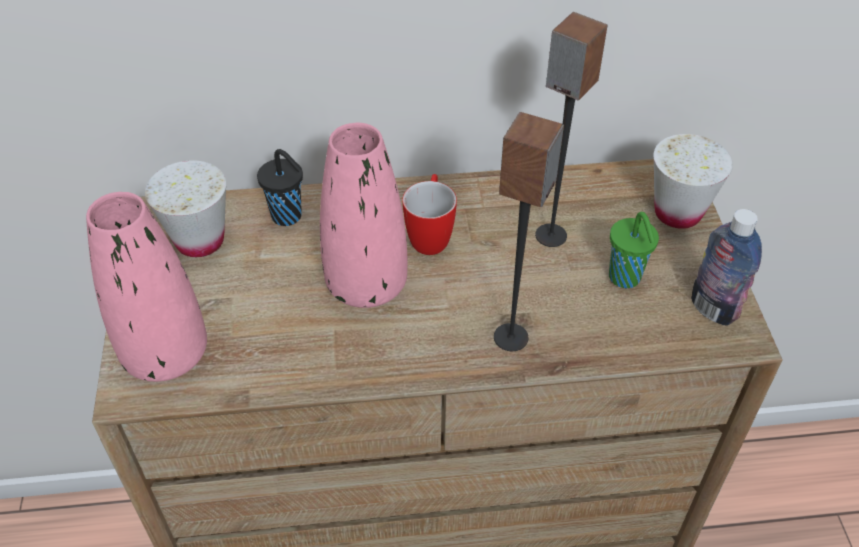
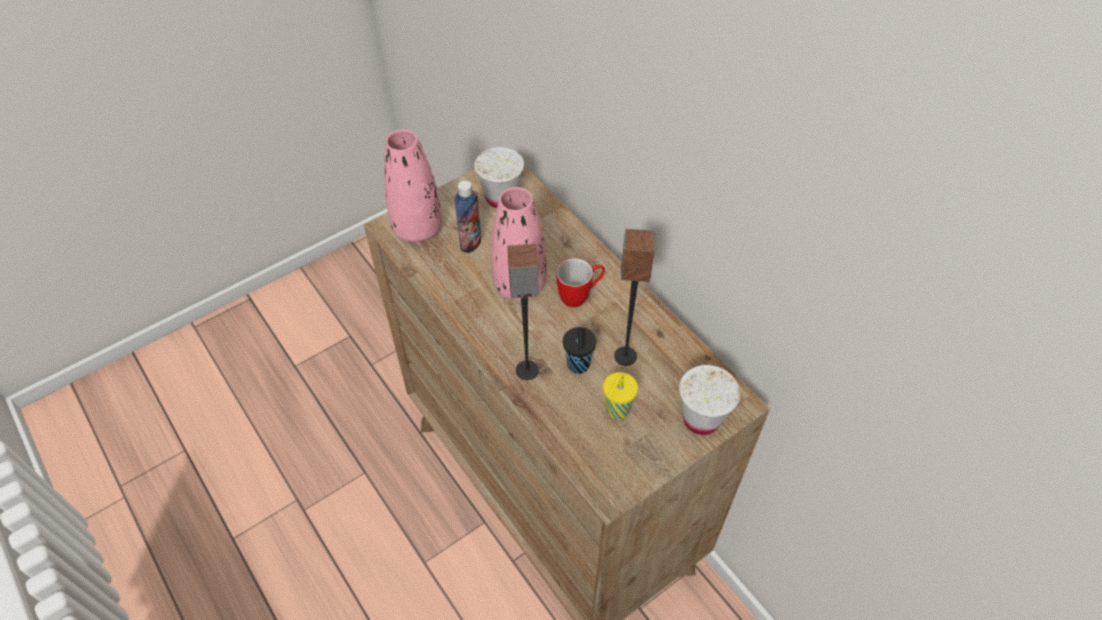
camera: 60 degrees right, 5 degrees up
(288, 217) = (546, 224): black cup -> black cup (578, 366)
(625, 278) = (616, 411): green cup -> yellow cup
(713, 308) = (624, 470): bottle -> bottle (471, 242)

